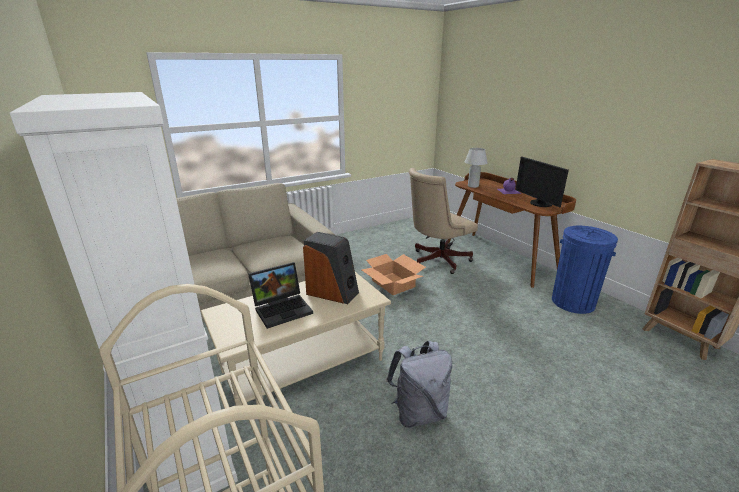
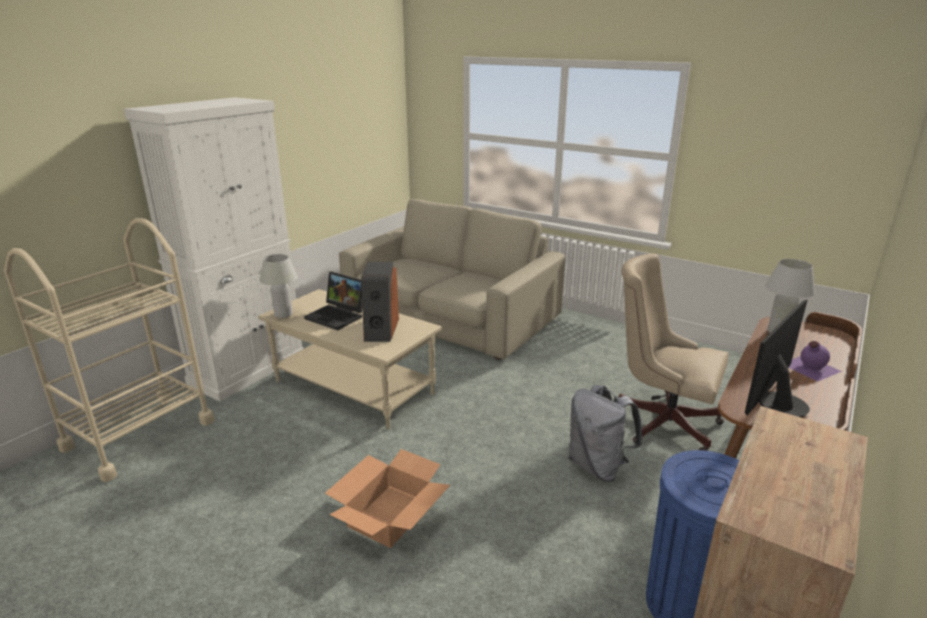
camera: 65 degrees right, 0 degrees up
(240, 340) = (283, 314): none -> white table lamp
(393, 283) = (552, 399): cardboard box -> cardboard box (389, 515)
(418, 412) = (320, 471): grey backpack -> grey backpack (598, 466)

